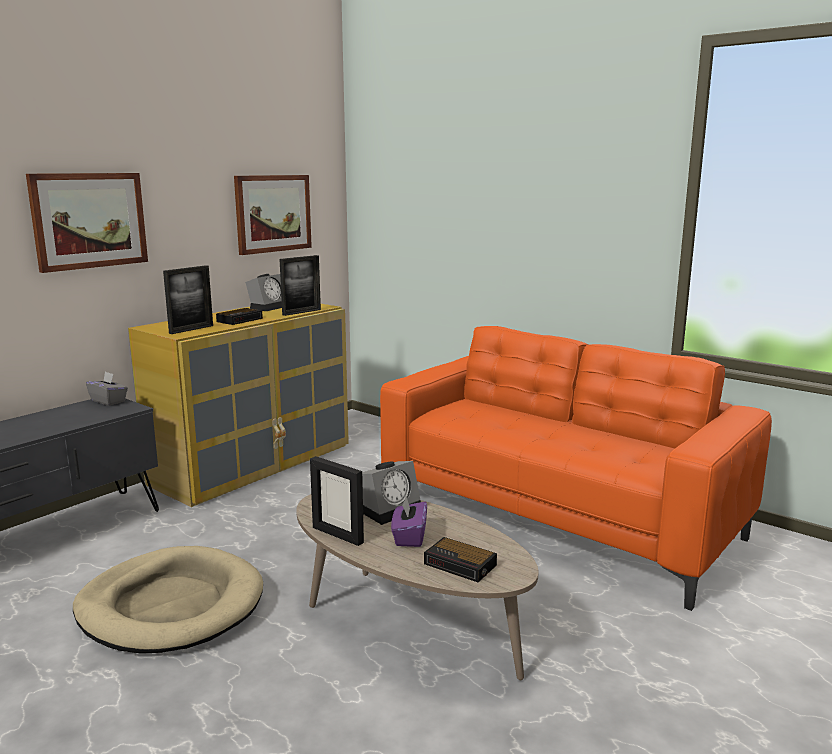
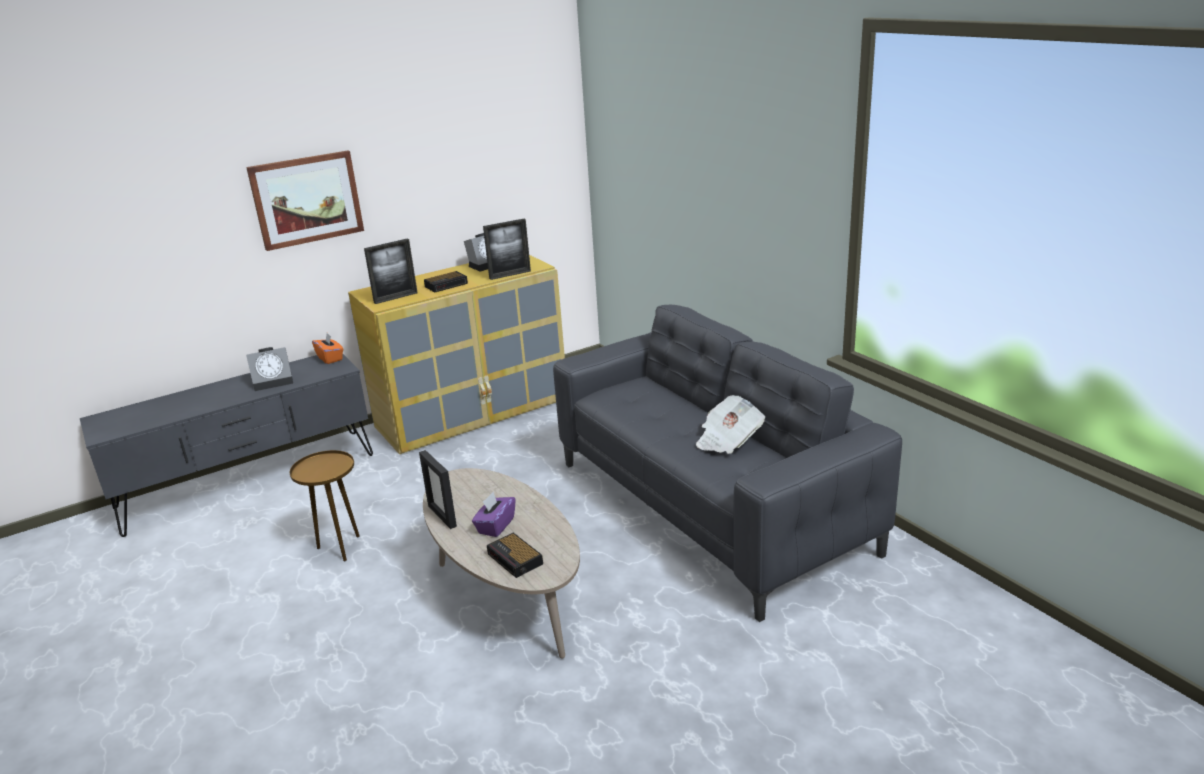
camera: 20 degrees right, 10 degrees up
(108, 401) = (330, 358): grey tissue box -> orange tissue box
(171, 605) = (340, 548): beige dog bed -> brown side table
(273, 213) = (496, 167): picture -> none
(391, 509) = (501, 495): alarm clock -> alarm clock (274, 381)
(558, 518) = (711, 506): orange sofa -> grey sofa
(598, 437) = (728, 440): none -> newspaper

